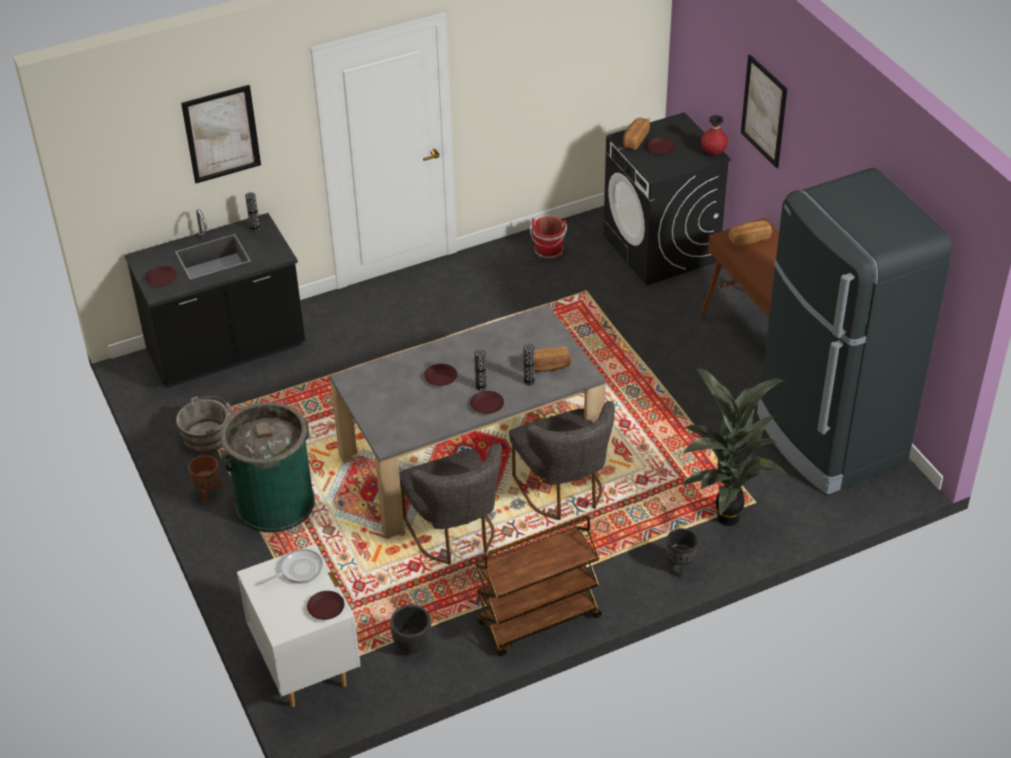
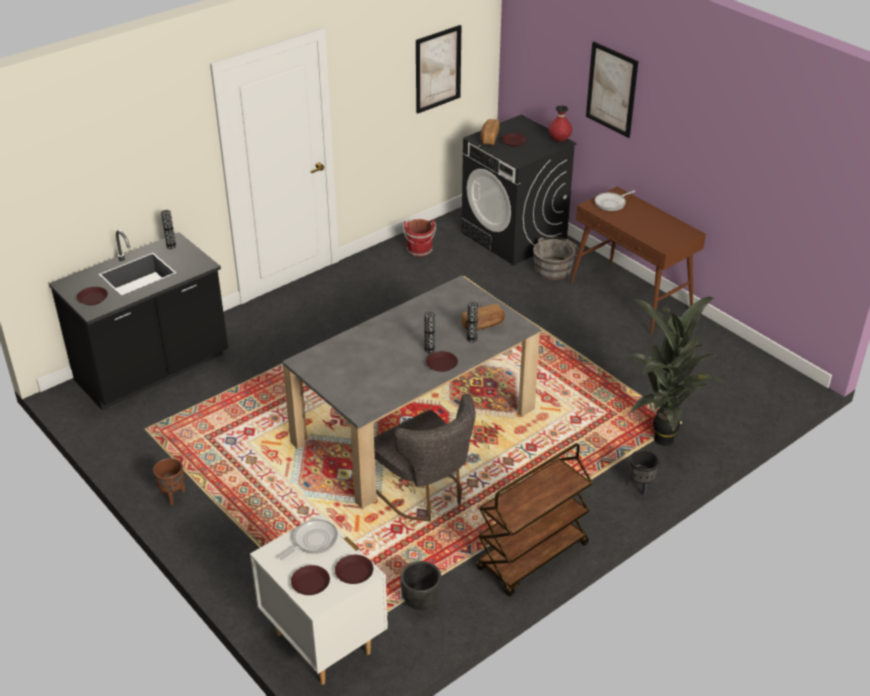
camera: 15 degrees left, 5 degrees down
(209, 436) = (158, 445): grey bucket -> grey bucket (554, 268)
(221, 134) = (134, 154): picture -> picture (438, 69)
(275, 503) = (242, 495): green trash can -> none
(440, 377) = (388, 347): brown plate -> brown plate (310, 583)
(563, 492) = (510, 441): grey chair -> none
(749, 238) = (611, 203): bread -> frying pan
(829, 440) = (719, 363): black fridge -> none

